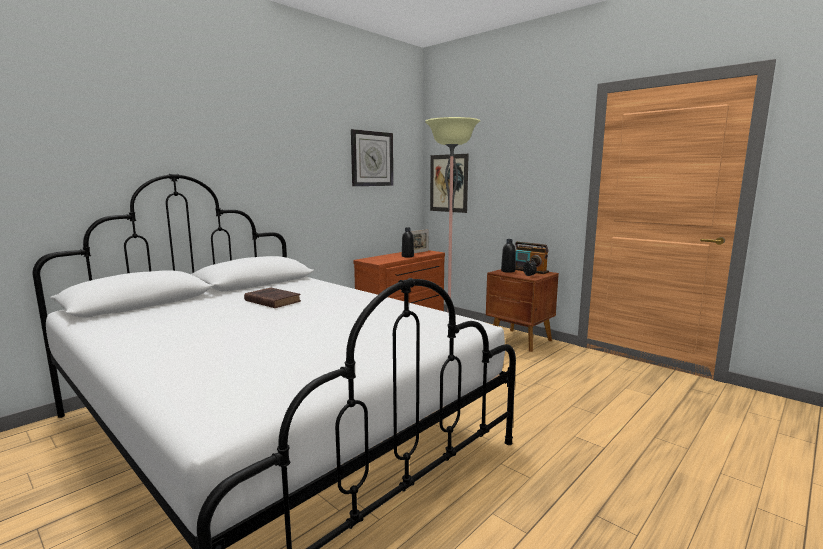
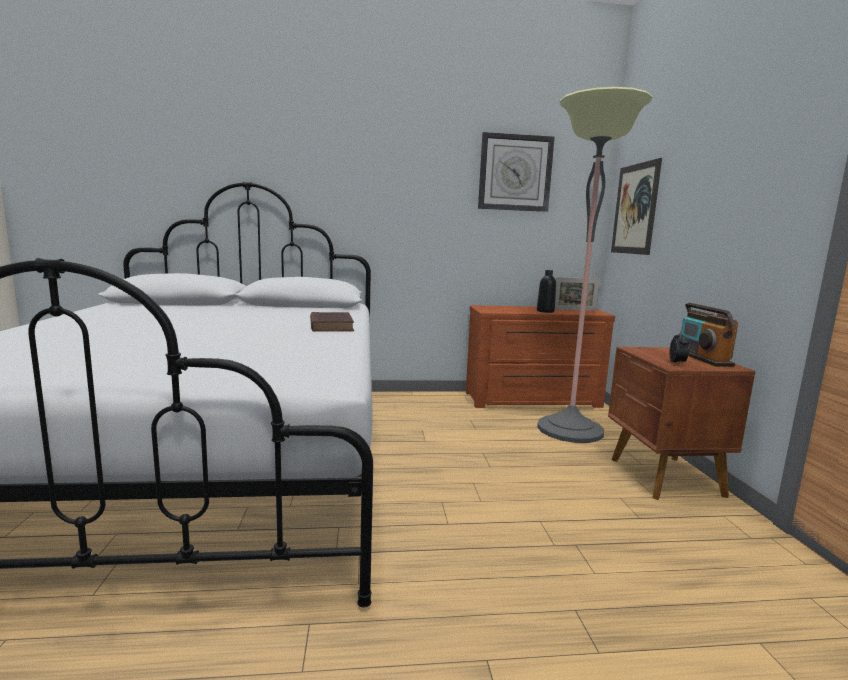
camera: 40 degrees right, 0 degrees up
(271, 301) = (251, 317): brown book -> brown book (331, 325)
(508, 271) = (657, 351): black bottle -> none

